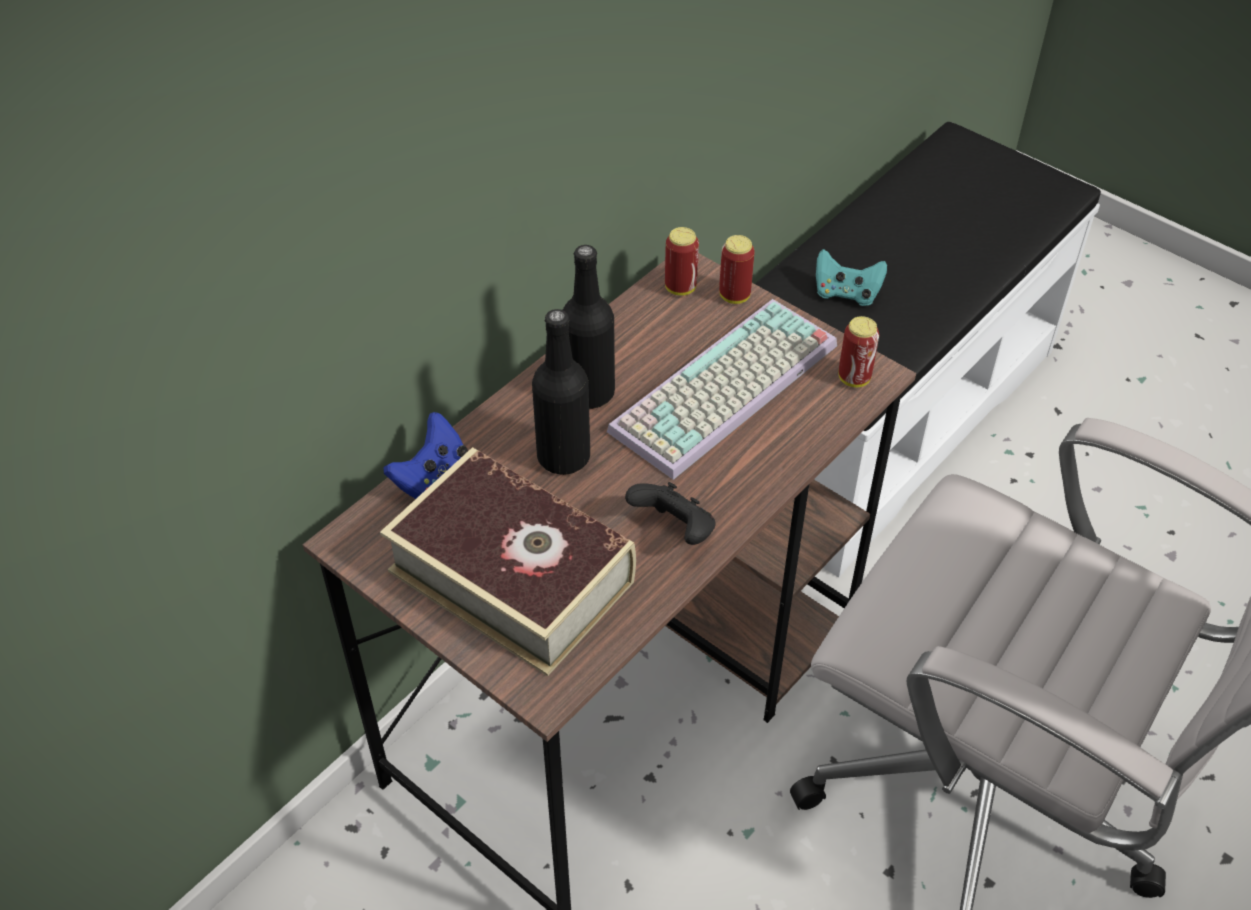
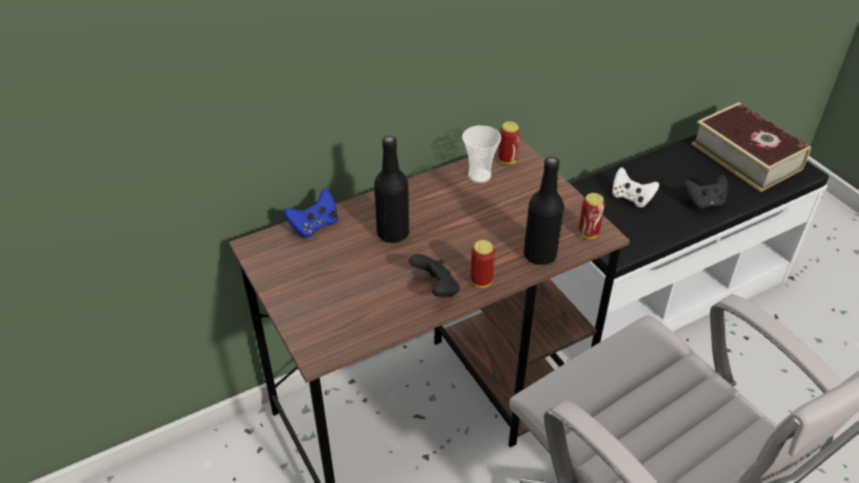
camera: 20 degrees right, 5 degrees down
(511, 576) = (331, 288): book -> book (746, 156)
(589, 392) = (425, 203): black bottle -> black bottle (540, 255)
(650, 324) = (479, 175): none -> cup
(726, 392) = (506, 222): keyboard -> none
(734, 296) = (537, 171): can -> can (481, 281)
(846, 293) = (631, 198): turquoise game controller -> white game controller
(951, 275) = (704, 202): none -> black game controller

